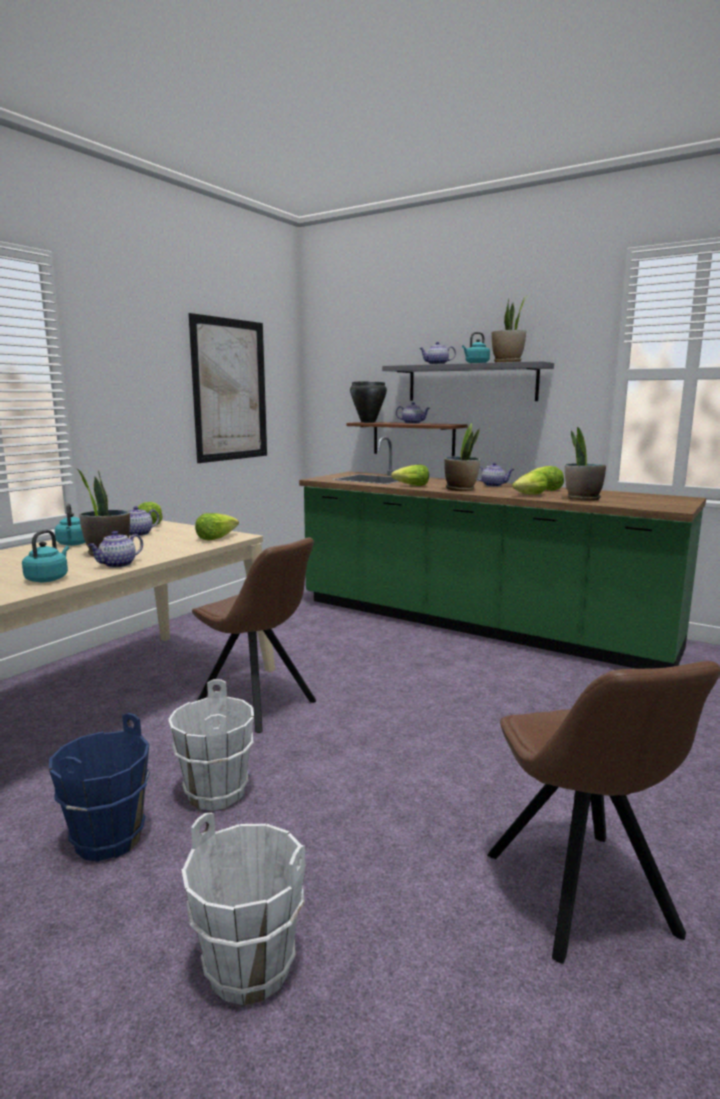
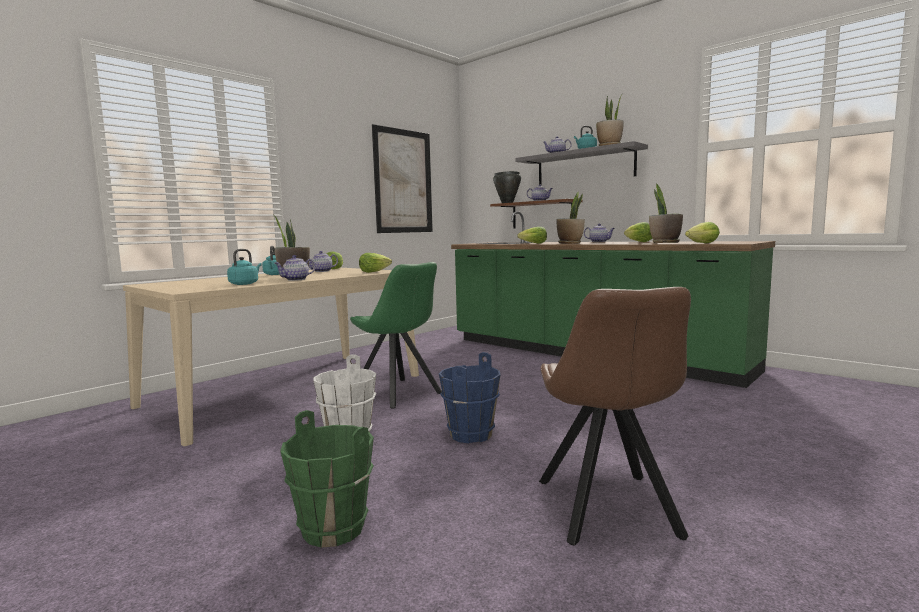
camera: 10 degrees right, 5 degrees down
(107, 839) = (263, 457): blue bucket -> blue bucket (470, 434)
(249, 969) = (332, 529): white bucket -> green bucket
(257, 704) = (397, 393): brown chair -> green chair
(530, 495) = (623, 243): lettuce -> lettuce (702, 243)

